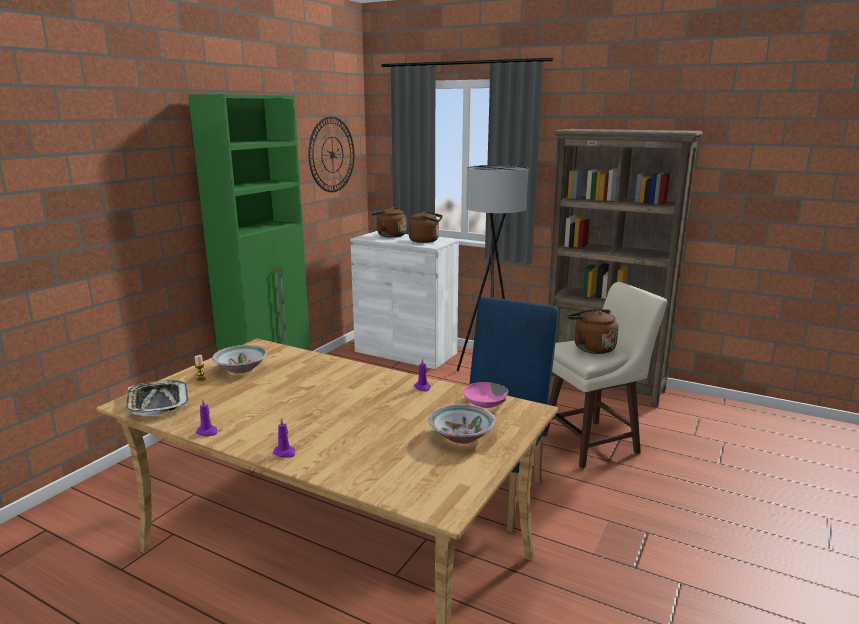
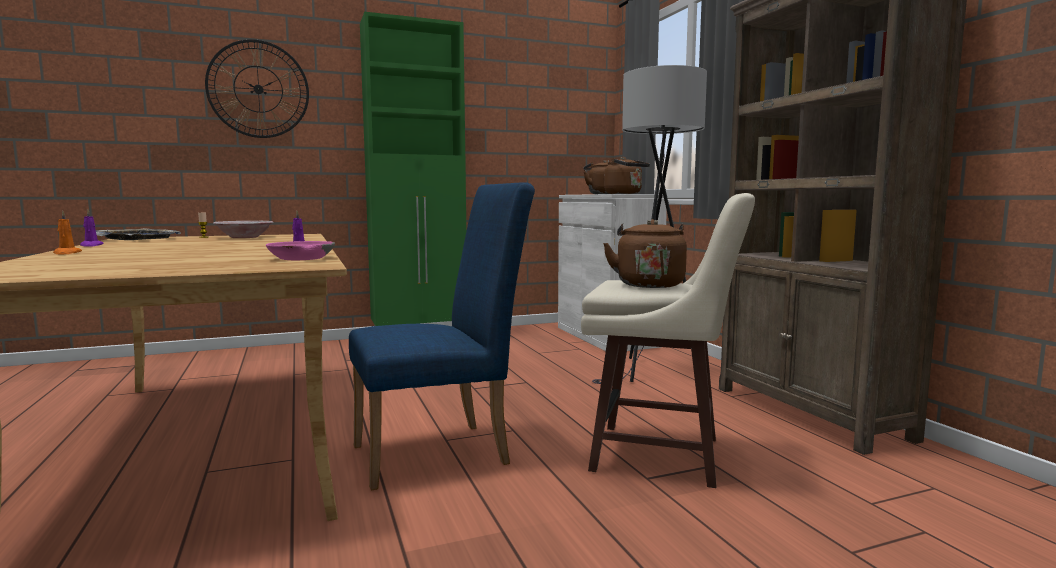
camera: 40 degrees right, 10 degrees down
(285, 453) = (67, 253): purple candle -> orange candle
(332, 154) = (556, 106): wall clock -> wall clock (258, 89)
(461, 436) = (182, 263): bowl -> none

